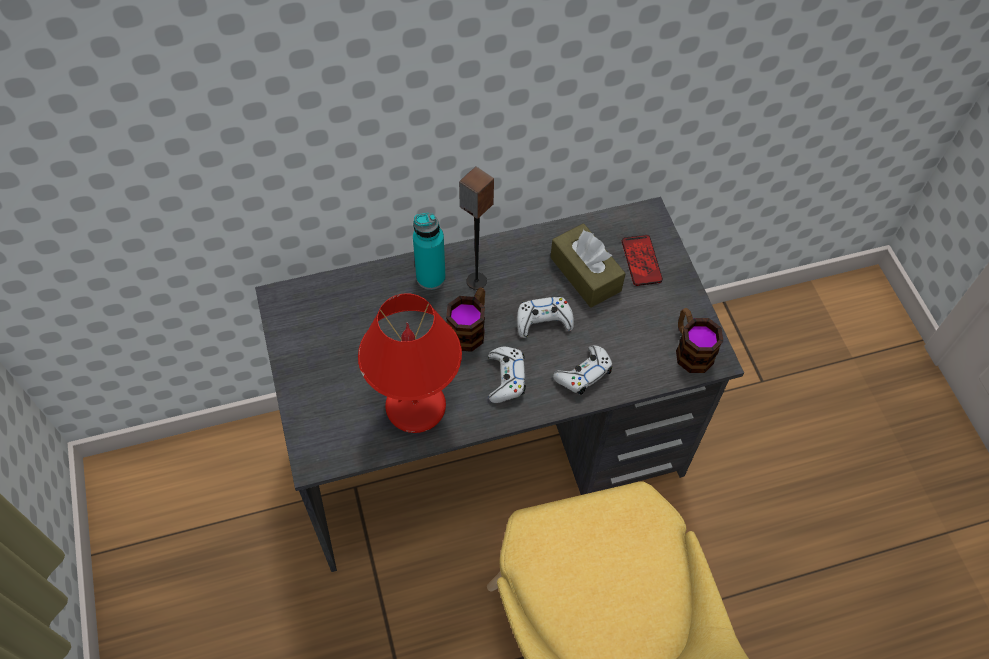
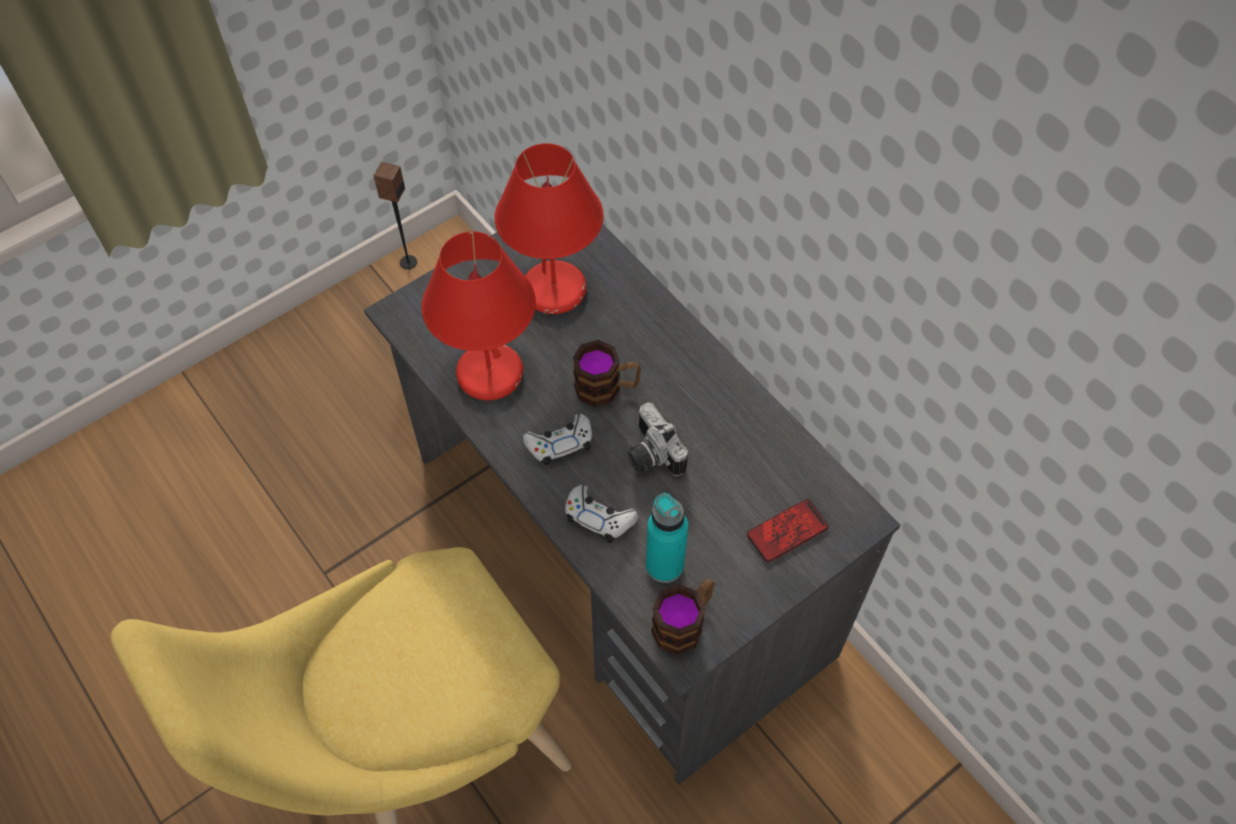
camera: 70 degrees right, 0 degrees up
(356, 332) = (555, 291): none -> red table lamp
(431, 277) = (654, 329): turquoise bottle -> turquoise bottle (664, 565)
(476, 281) = (671, 372): speaker -> speaker (408, 262)
(543, 321) = (650, 455): white game controller -> camera
(585, 274) = (736, 477): brown tissue box -> none

